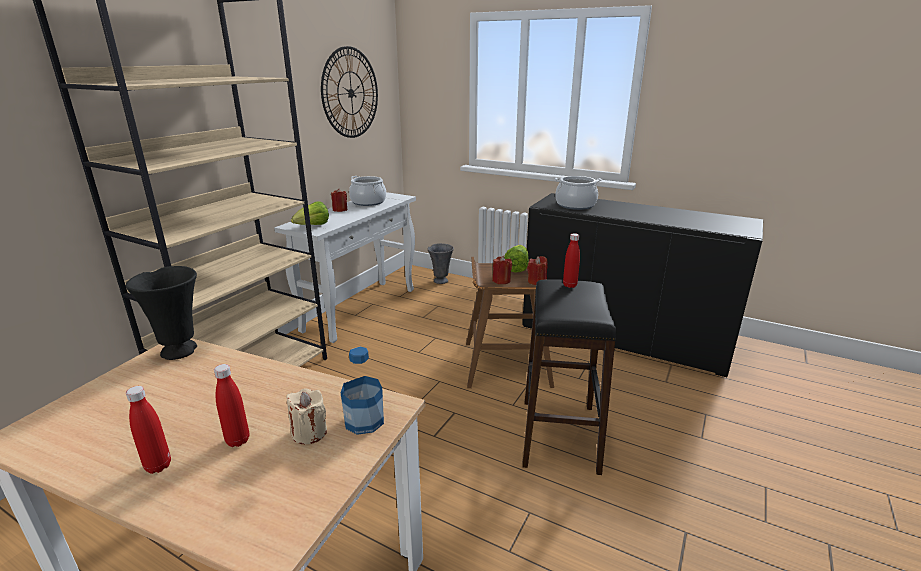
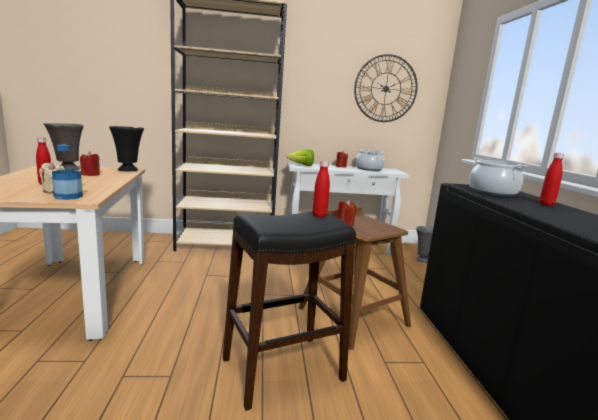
camera: 55 degrees right, 10 degrees down
(98, 413) = (67, 169): none -> grey vase
(158, 466) = (24, 178): red bottle -> red bottle (546, 204)
(516, 268) = (380, 225): lettuce -> none
(536, 281) = (367, 234): red candle -> red candle (90, 175)

